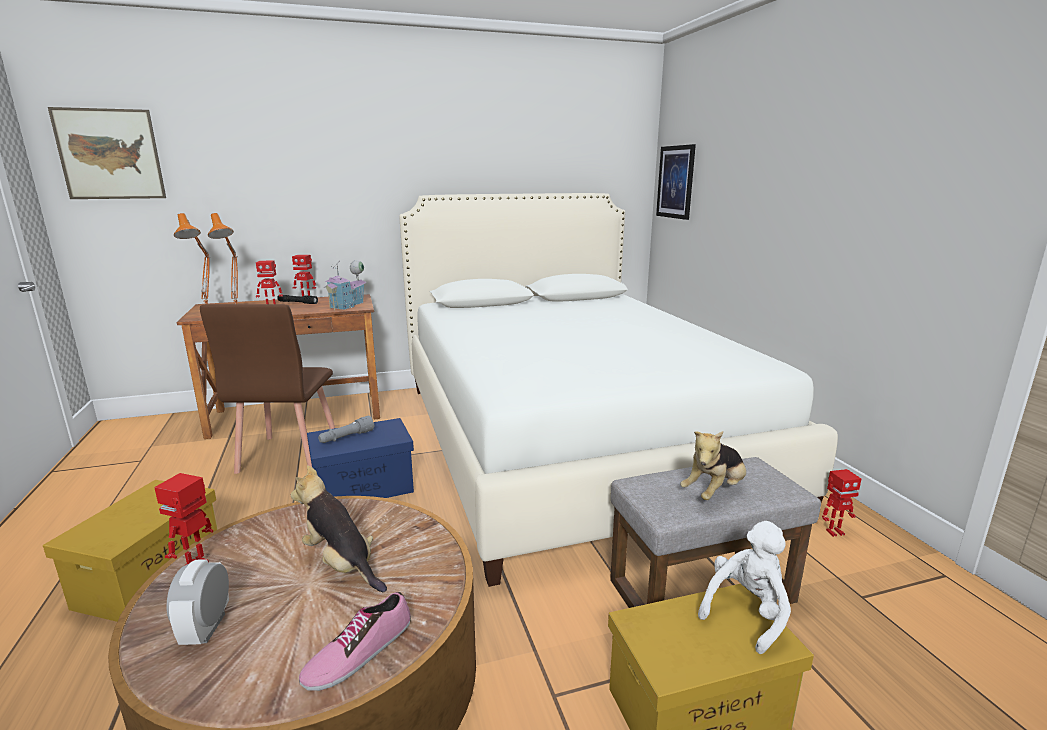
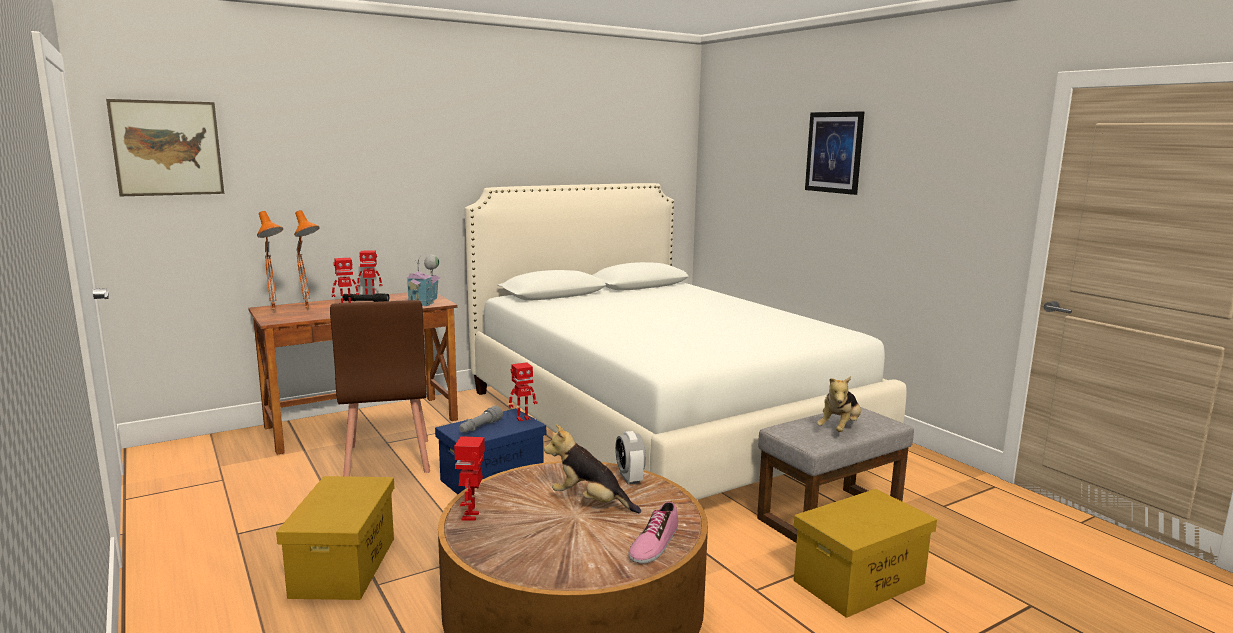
camera: 15 degrees left, 5 degrees down
(206, 628) = (526, 547): alarm clock -> alarm clock (629, 478)
(676, 182) = (722, 173): picture -> picture (834, 152)
(746, 612) = (886, 503): white plush toy -> none
(834, 532) = (910, 468): toy robot -> toy robot (522, 418)

